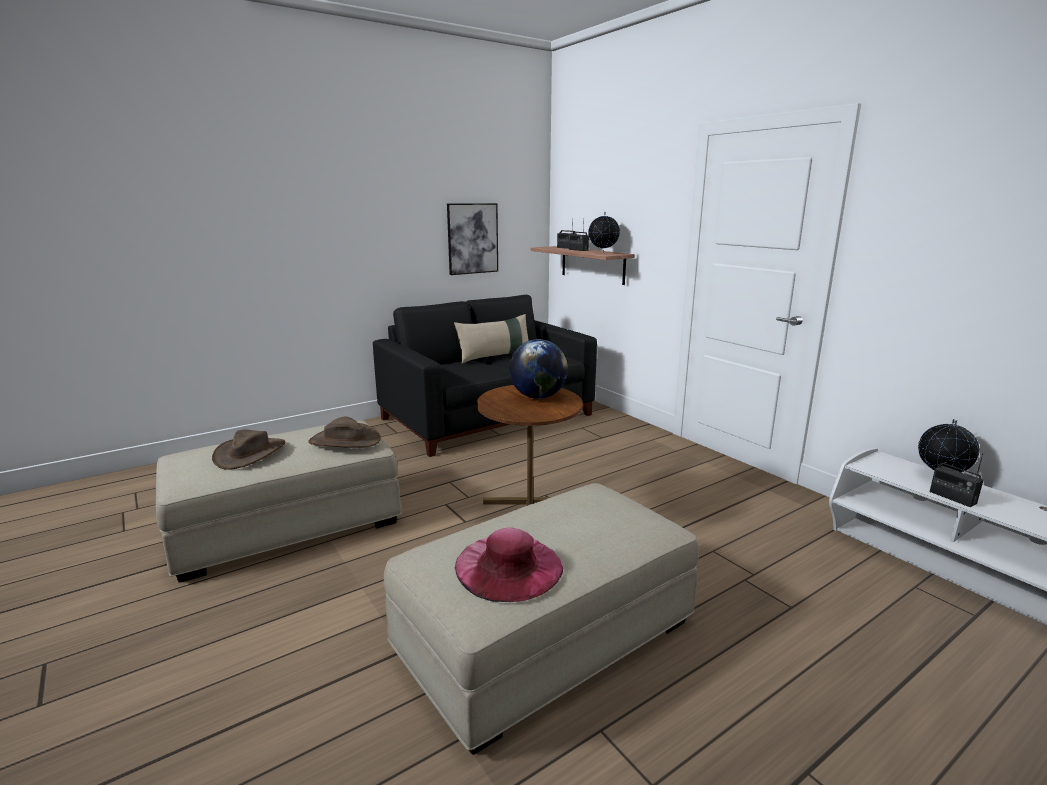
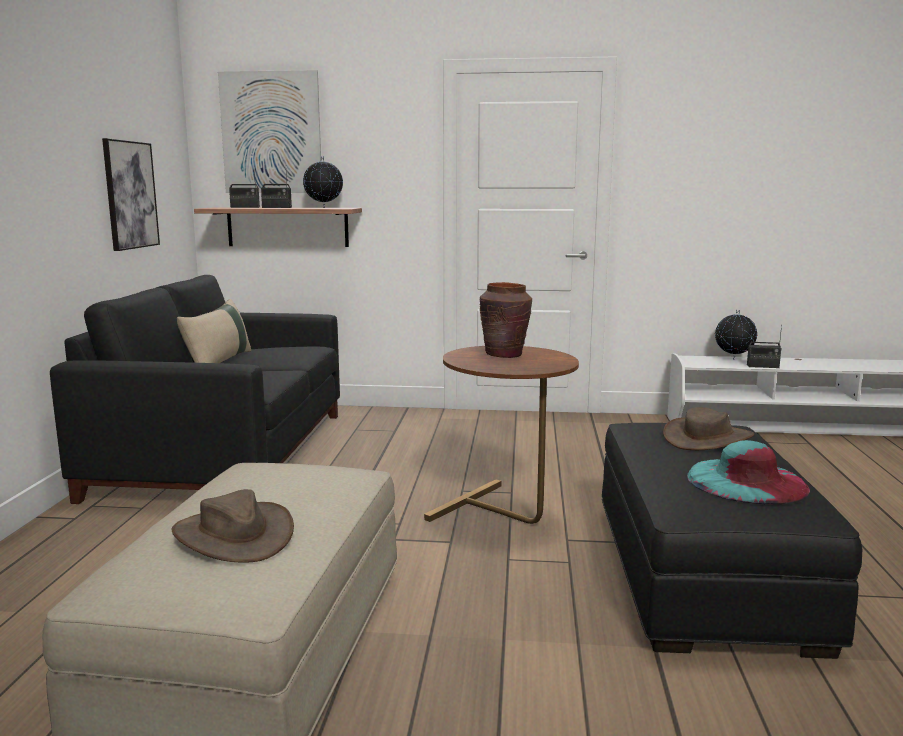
camera: 50 degrees left, 5 degrees down
(344, 441) = (314, 478): brown hat -> brown hat (708, 438)
(508, 566) = (746, 481): pink hat -> turquoise hat
(538, 397) = (504, 354): globe -> brown vase
(545, 637) = (702, 573): beige ottoman -> black ottoman
(589, 191) = (271, 133): none -> picture

